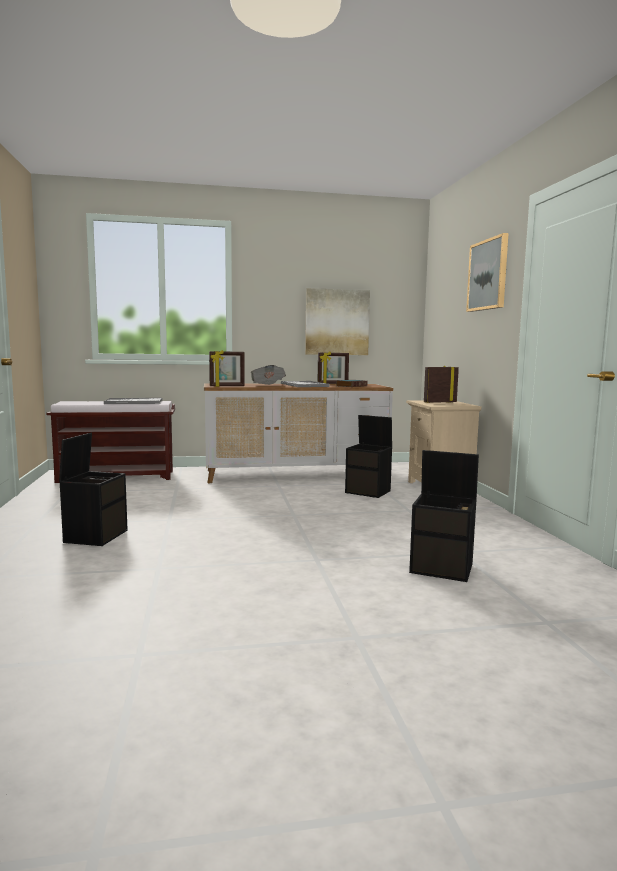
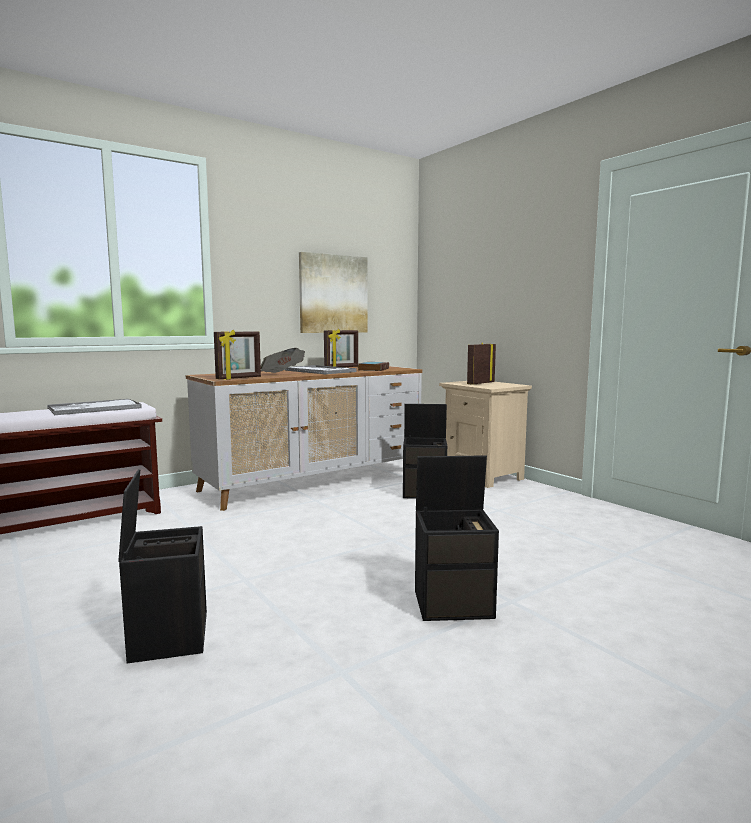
camera: 25 degrees left, 0 degrees up
(443, 568) = (643, 580): black storage box -> black storage box (454, 603)
(488, 275) = (532, 244): picture -> none

